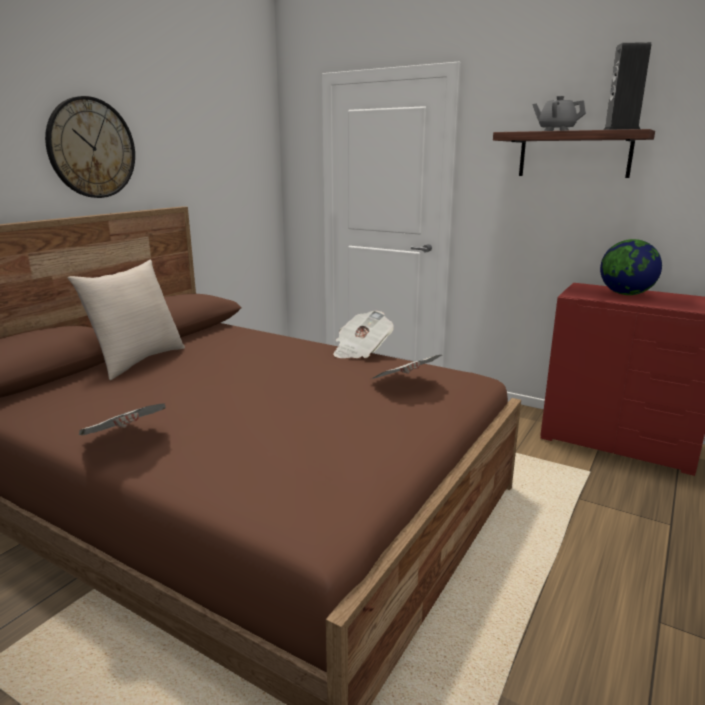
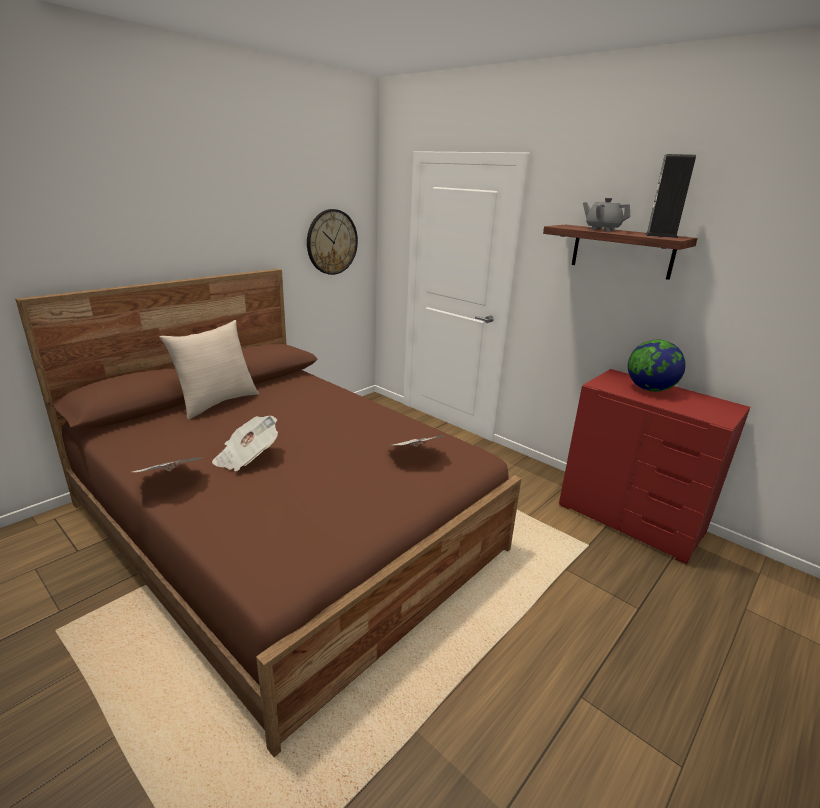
camera: 10 degrees right, 5 degrees up
(91, 148) = (198, 222): wall clock -> wall clock (332, 242)
(361, 351) = (397, 414): newspaper -> newspaper (247, 458)

